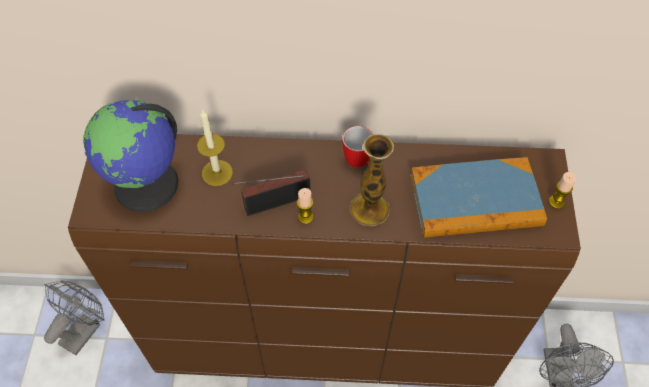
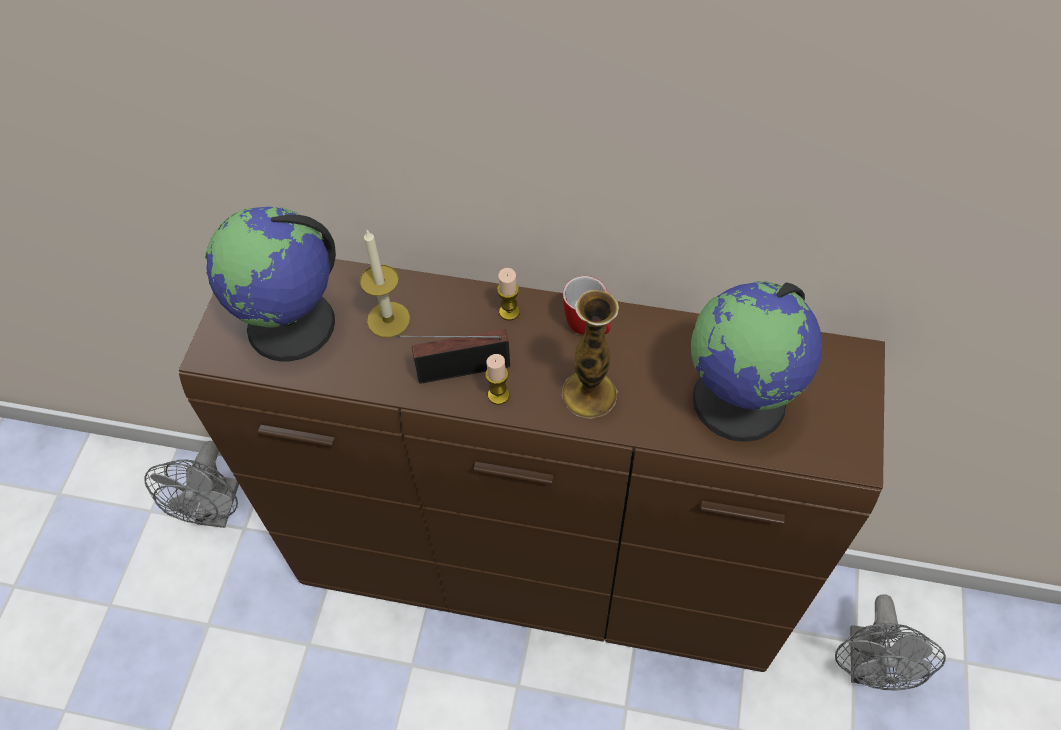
camera: 10 degrees right, 0 degrees up
(84, 329) = (216, 512): grey fan -> grey fan turned 150 degrees clockwise
(475, 201) = (741, 401): book -> globe
(556, 202) = (859, 416): candle -> candle (509, 312)

